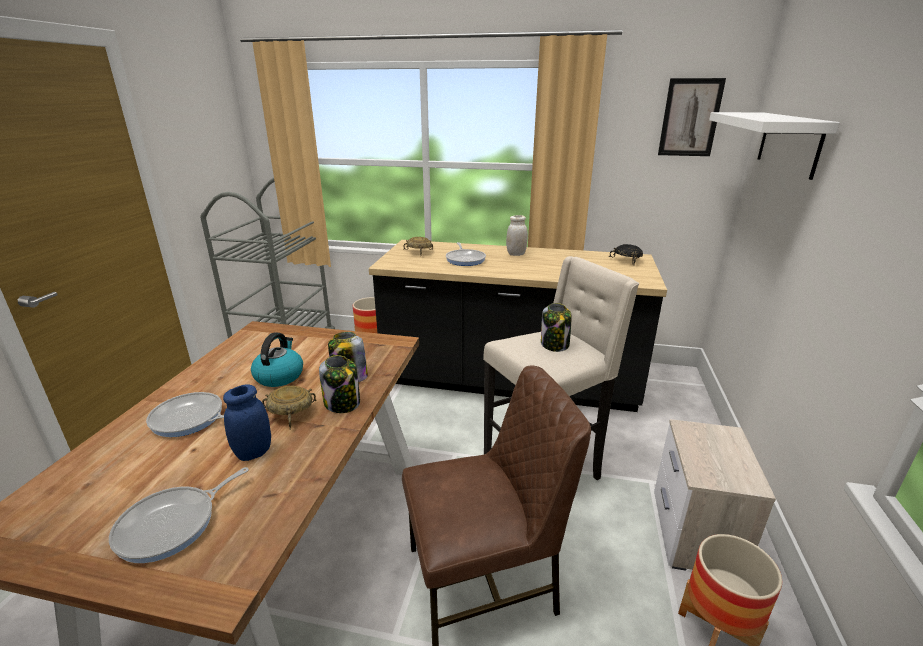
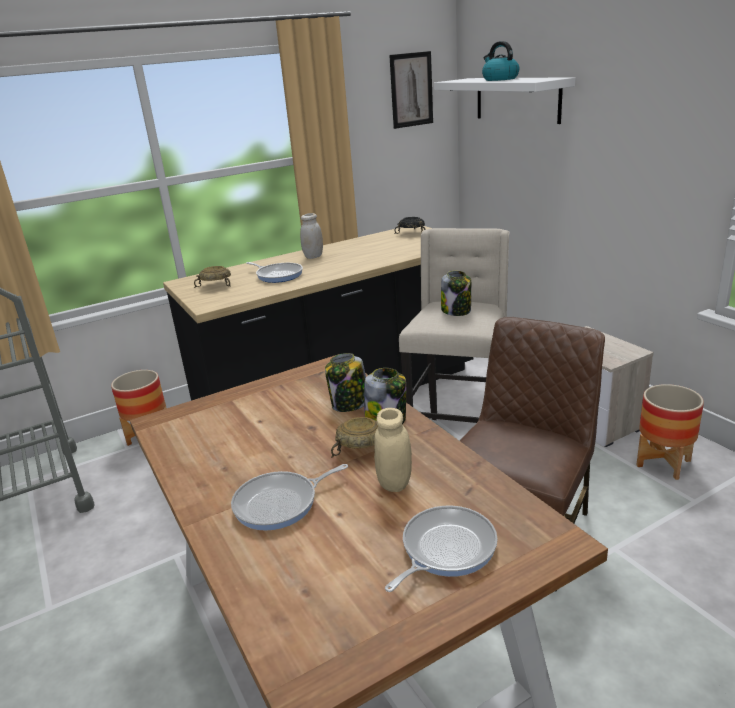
camera: 40 degrees left, 0 degrees up
(172, 525) = (445, 549): frying pan -> frying pan turned 135 degrees counterclockwise
(253, 452) = (394, 483): blue jar -> beige jar
(279, 376) = (282, 436): kettle -> kettle (499, 79)

